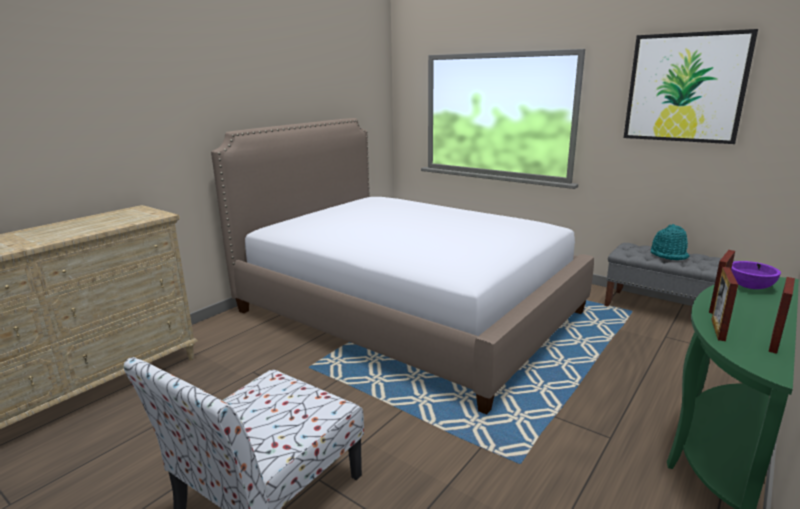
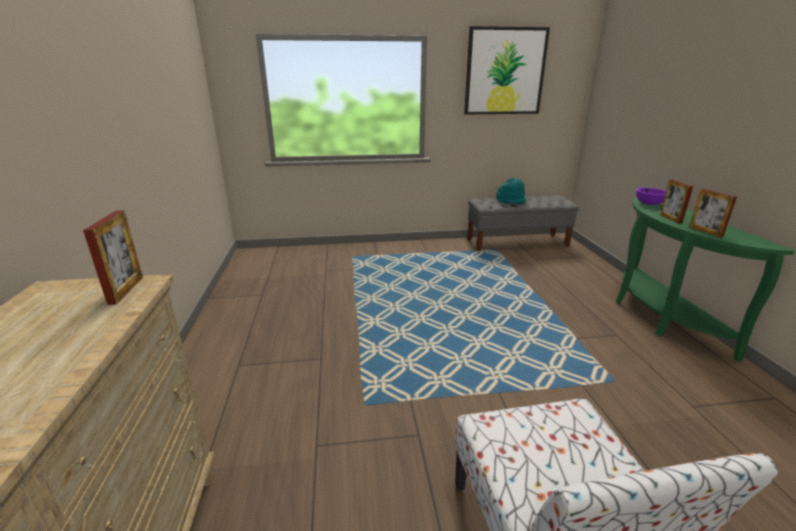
camera: 45 degrees left, 5 degrees up
(407, 311) = (361, 309): bed -> none
(774, 342) = (732, 230): picture frame -> picture frame (126, 290)

